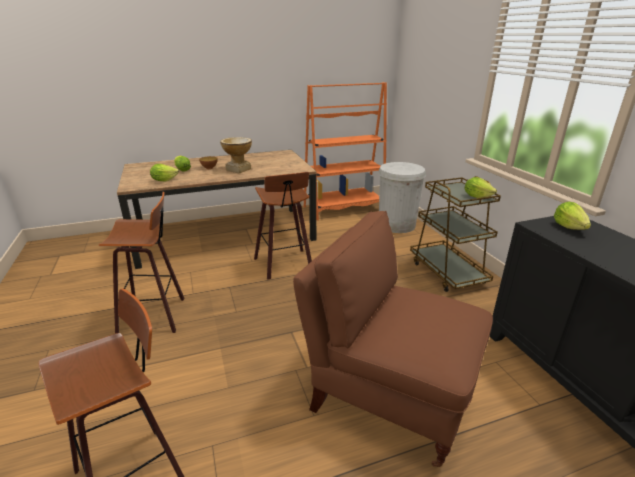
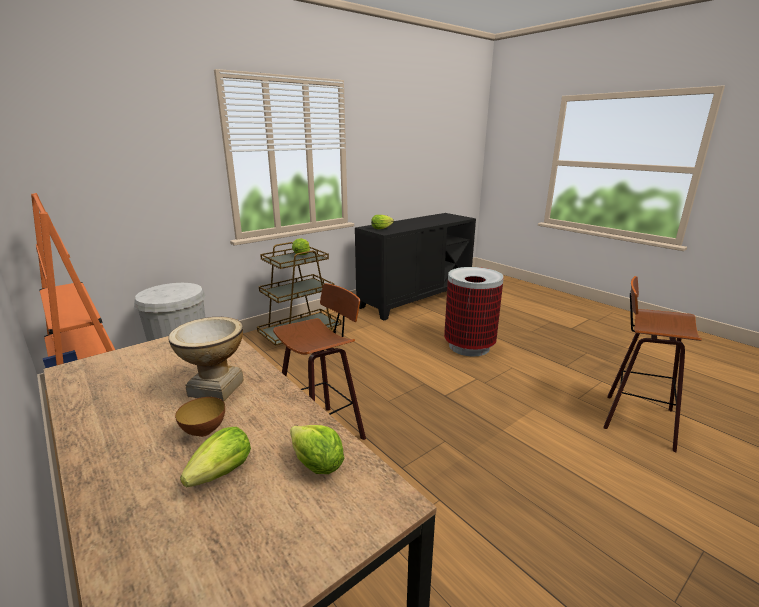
camera: 110 degrees left, 5 degrees down
(155, 316) = (511, 514): stool -> none
(388, 395) = (469, 346): brown chair -> trash can

